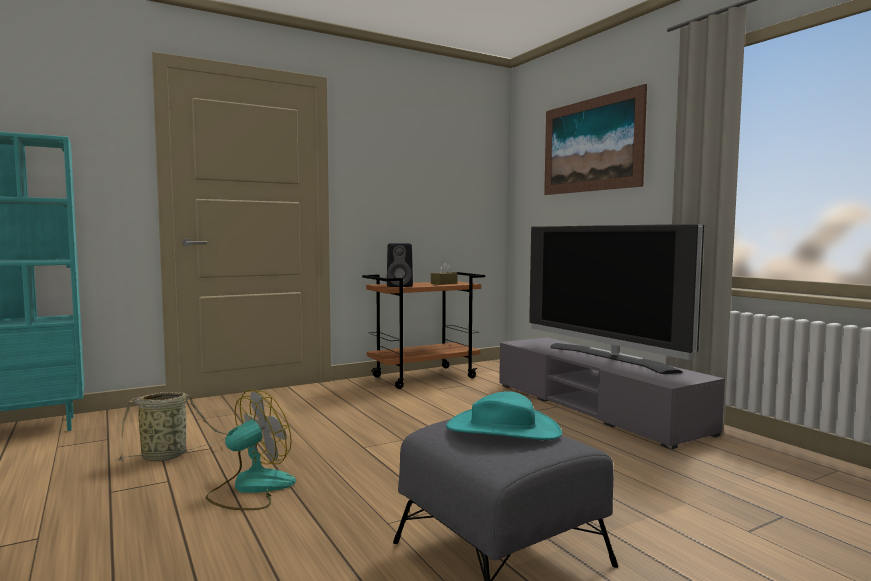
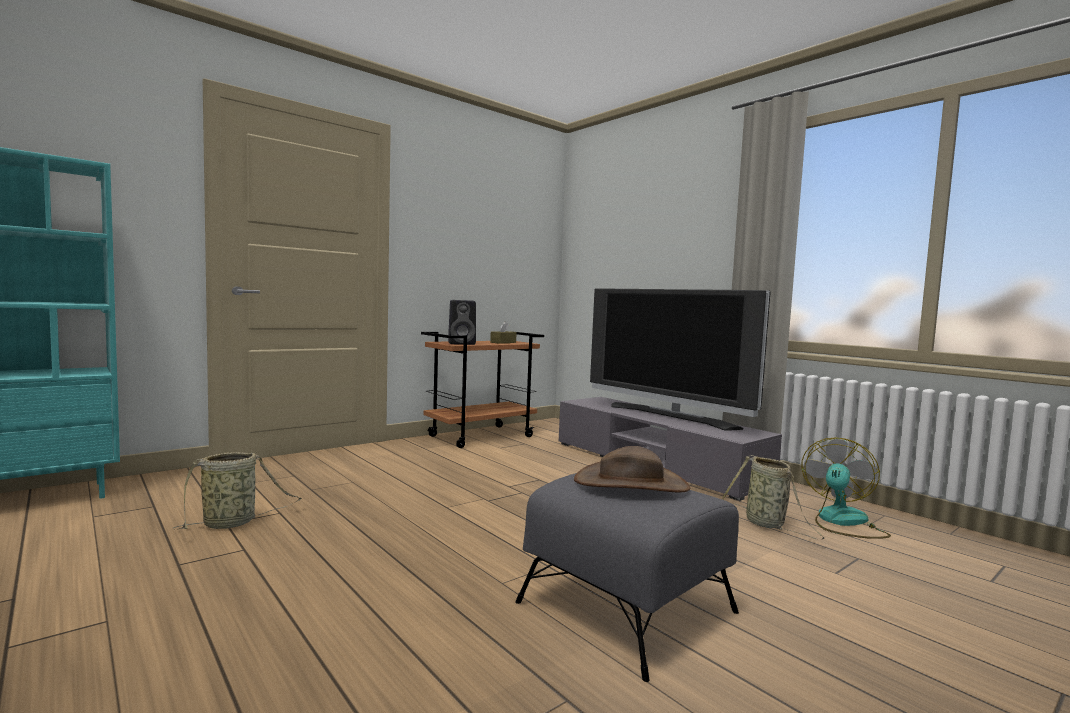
camera: 10 degrees left, 0 degrees up
(251, 488) = (342, 554): fan -> fan (842, 522)
(503, 429) = (631, 483): turquoise hat -> brown hat
(591, 145) = (649, 213): picture -> none
(692, 476) = (767, 524): none -> basket

